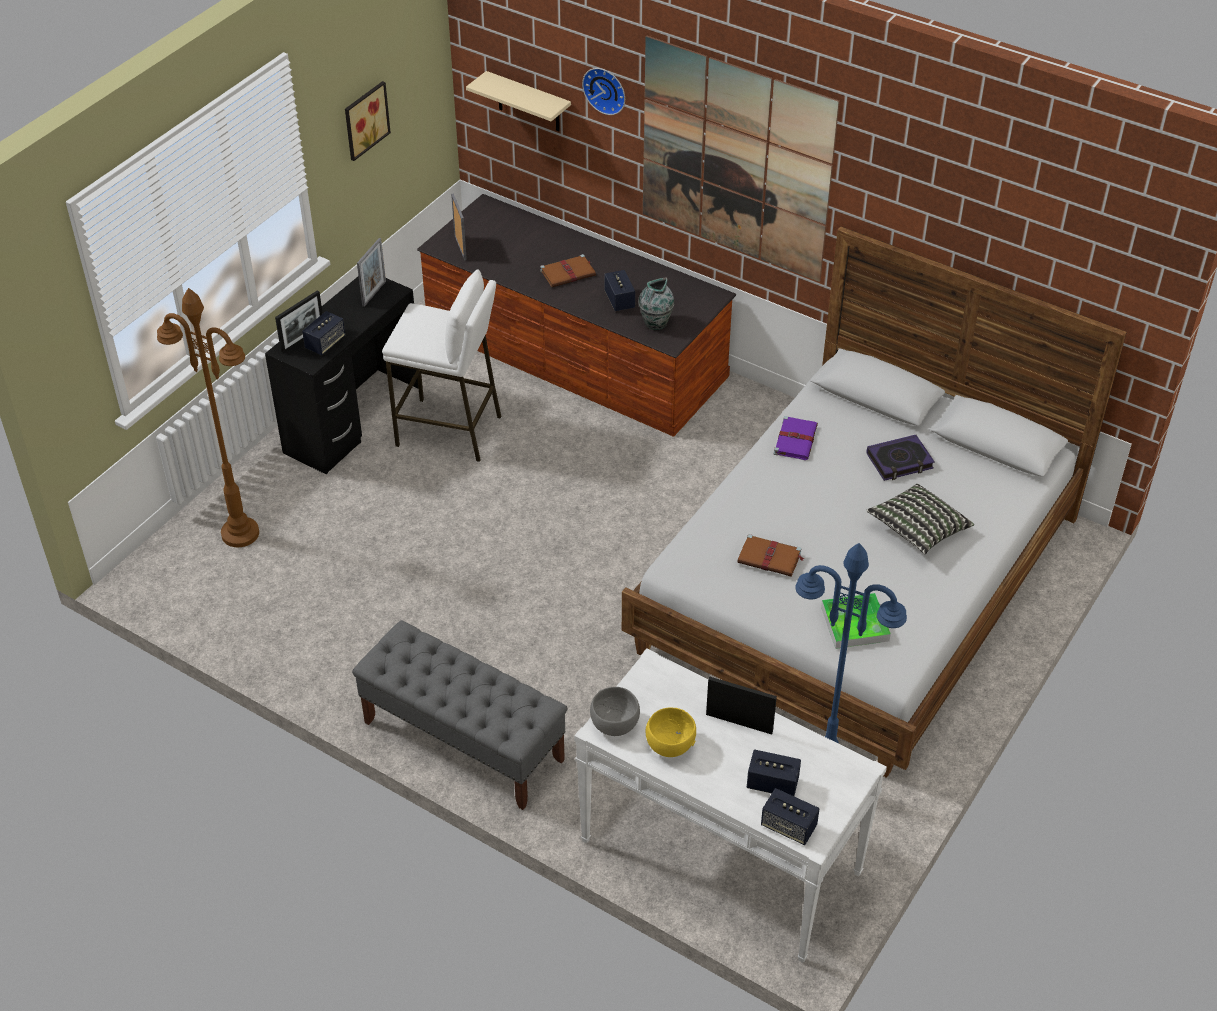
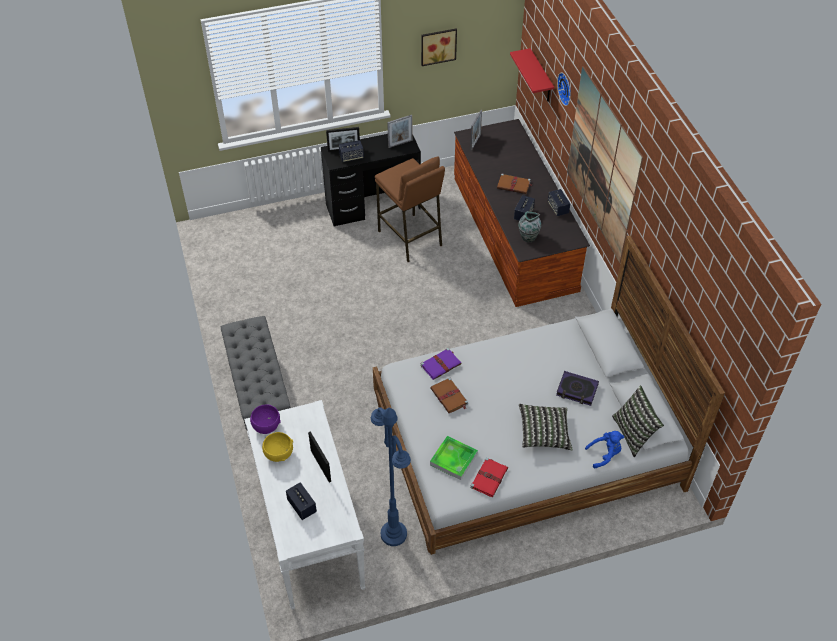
camera: 40 degrees right, 5 degrees up
(239, 533) = (269, 232): brown floor lamp -> none
(449, 431) = (410, 238): white stool -> brown stool
(528, 102) = (541, 77): beige shelf -> red shelf
(614, 724) = (266, 426): grey bowl -> purple bowl
(788, 826) = (285, 532): speaker -> speaker (558, 208)
(795, 439) = (534, 343): purple book -> purple book (441, 364)
(916, 617) = (489, 477): none -> red book
(1005, 510) = (605, 454): none -> blue plush toy
(1009, 468) = (634, 433): none -> pillow

